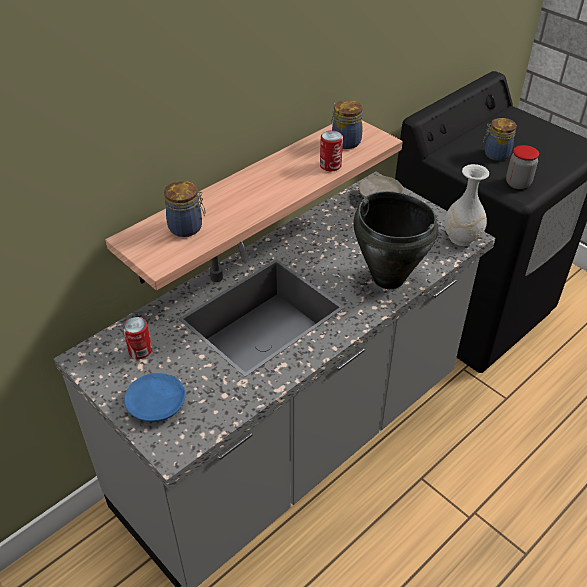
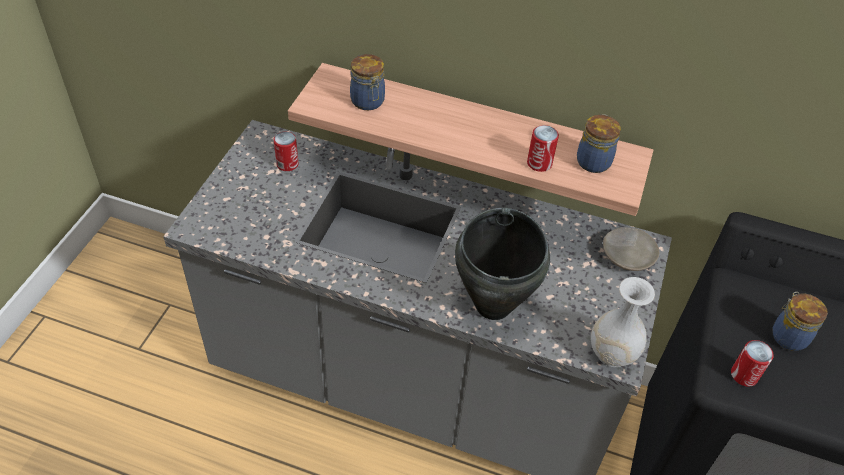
camera: 60 degrees right, 5 degrees up
(157, 404) = (235, 198): blue plate -> none
(518, 183) = (744, 375): jar -> can

